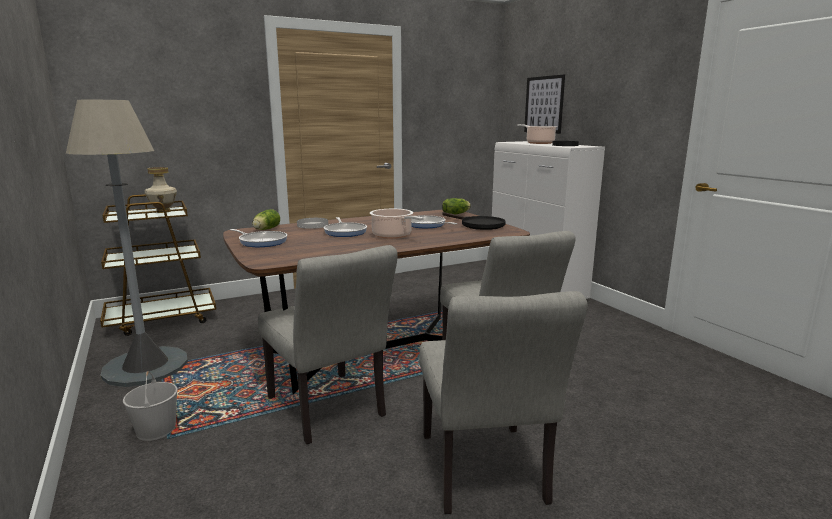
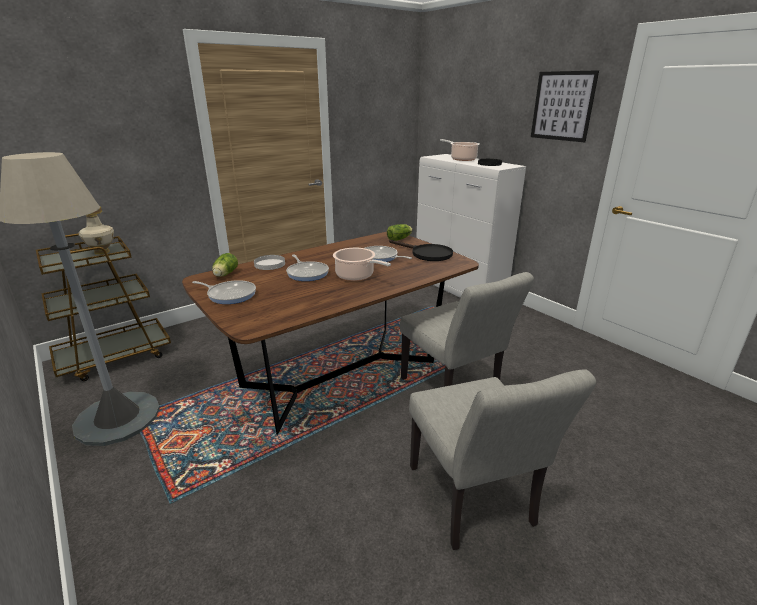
camera: 10 degrees left, 10 degrees up
(156, 429) = (154, 493): white bucket -> none
(330, 411) = (317, 449): grey chair -> none
(544, 104) = (464, 119): picture -> picture (562, 106)

